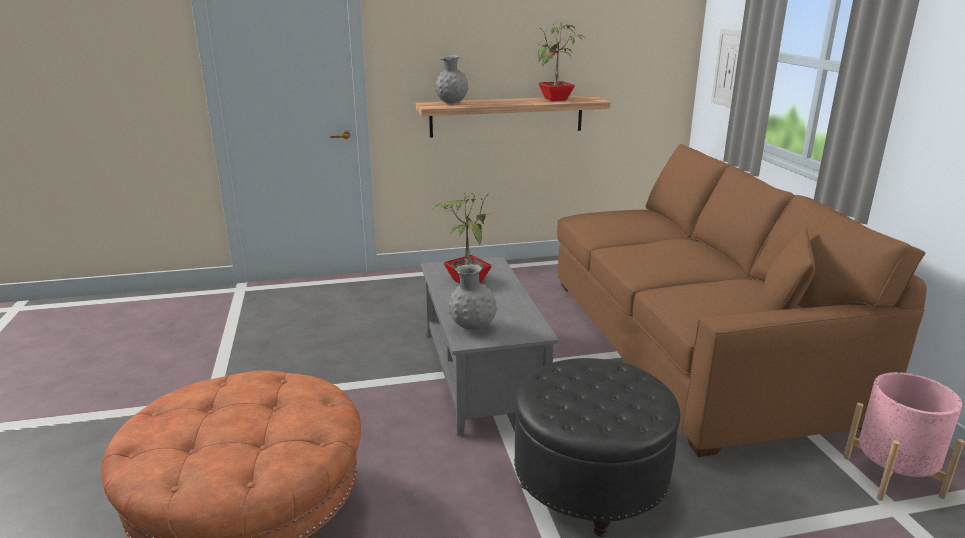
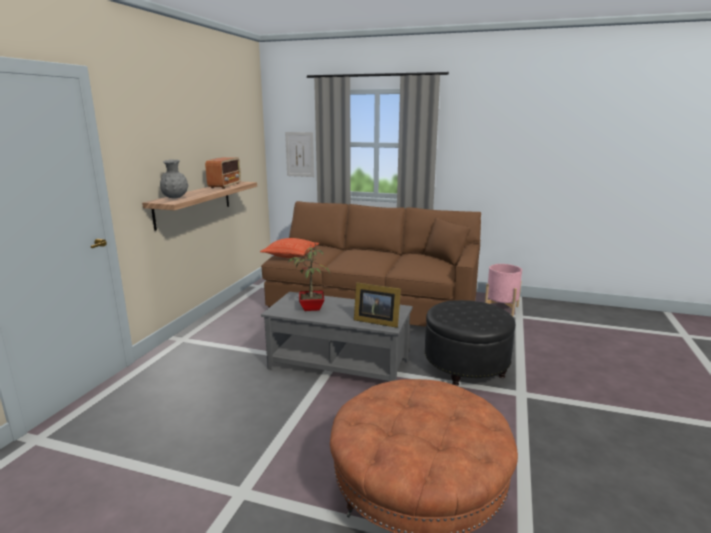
camera: 60 degrees left, 5 degrees down
(472, 327) = (375, 321): grey vase -> picture frame
(556, 99) = (225, 185): potted plant -> radio
(597, 218) = (291, 255): none -> orange pillow

